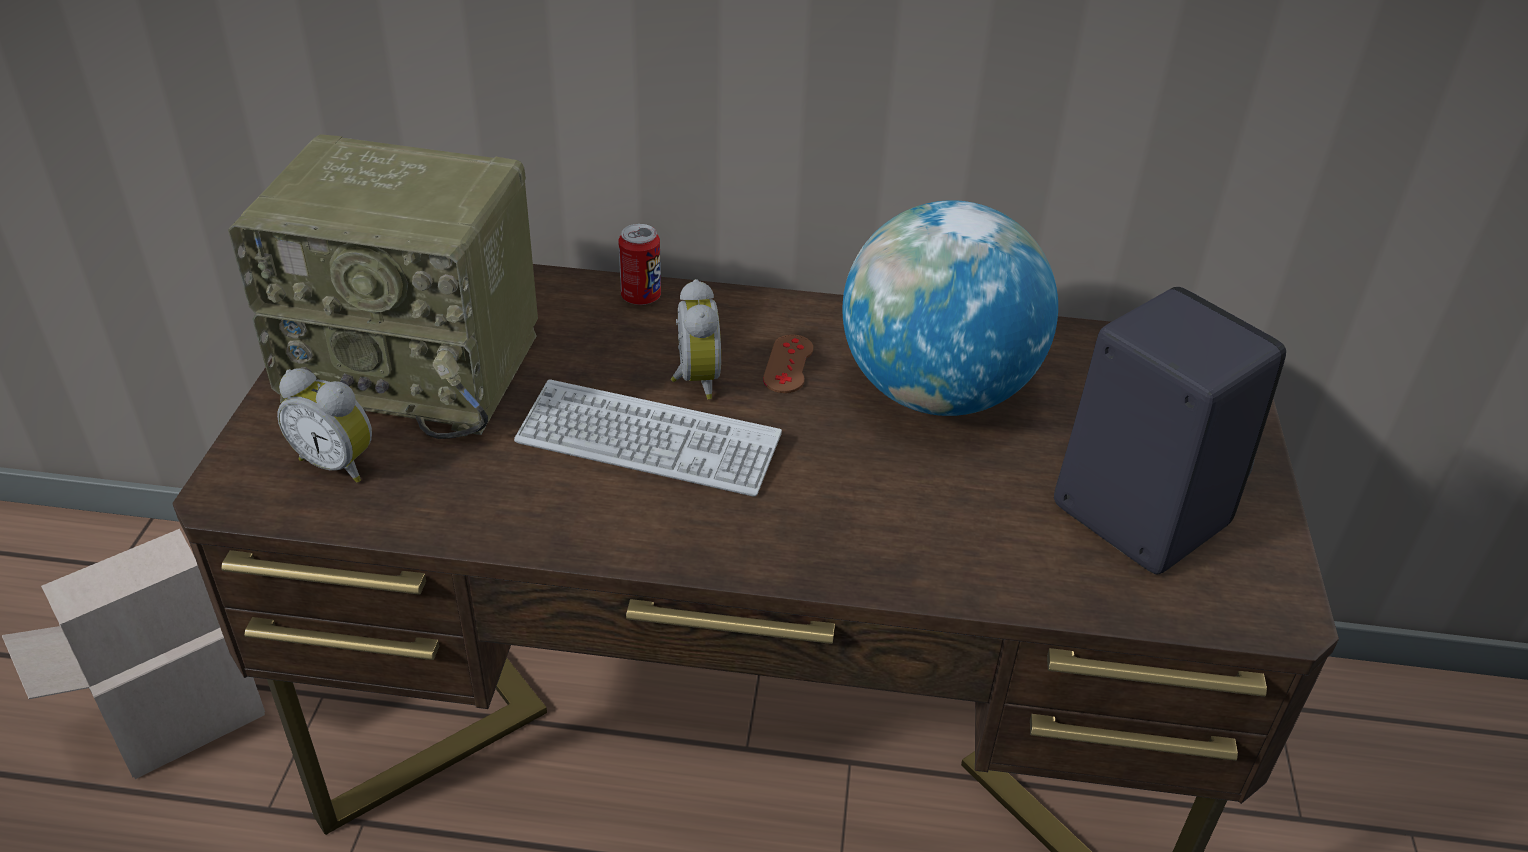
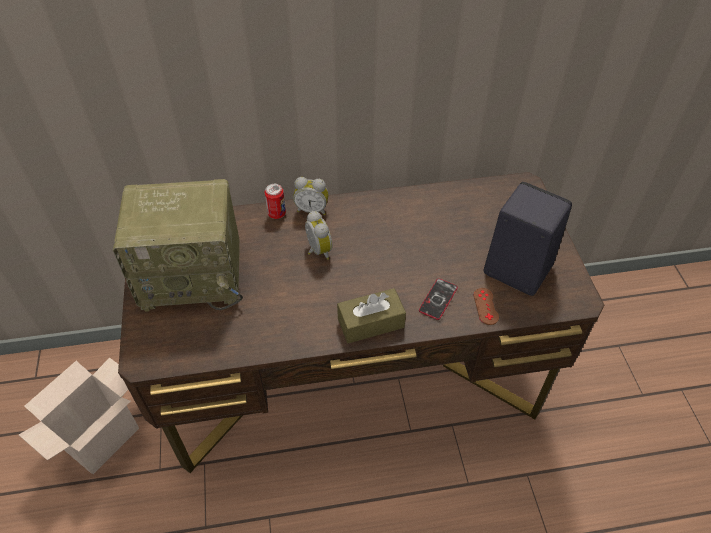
camera: 15 degrees left, 10 degrees up
(338, 463) = (182, 333): alarm clock -> alarm clock (312, 209)
(648, 441) = (311, 287): keyboard -> none
(748, 540) = (370, 323): none -> brown tissue box
(788, 364) = (354, 233): brown game controller -> brown game controller (486, 306)
(924, 530) = (438, 299): none -> phone
(935, 392) = (419, 231): globe -> none

